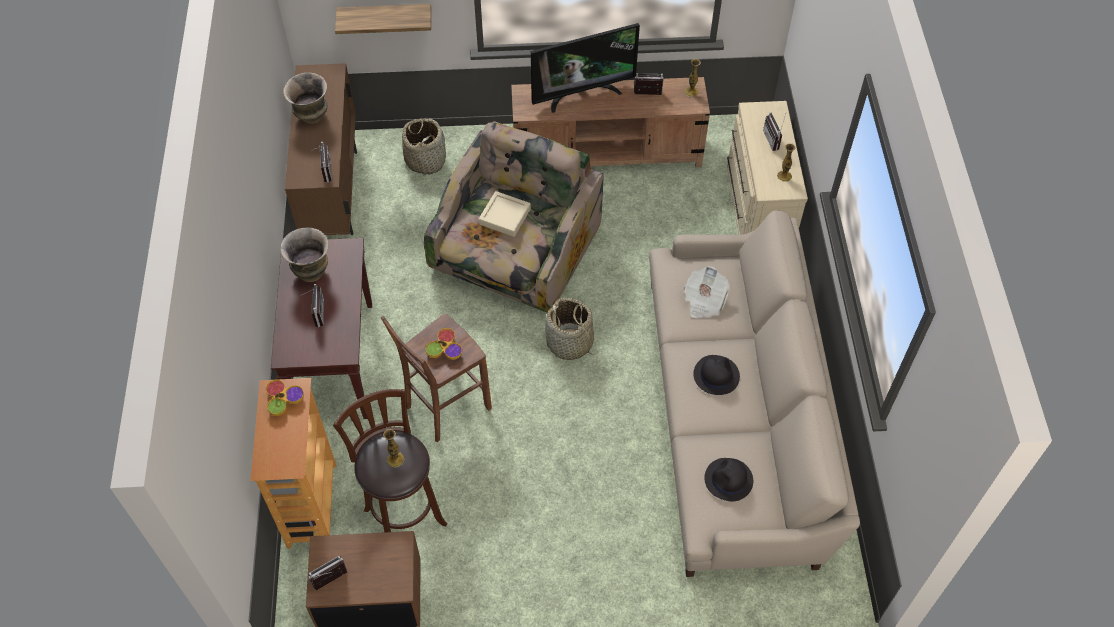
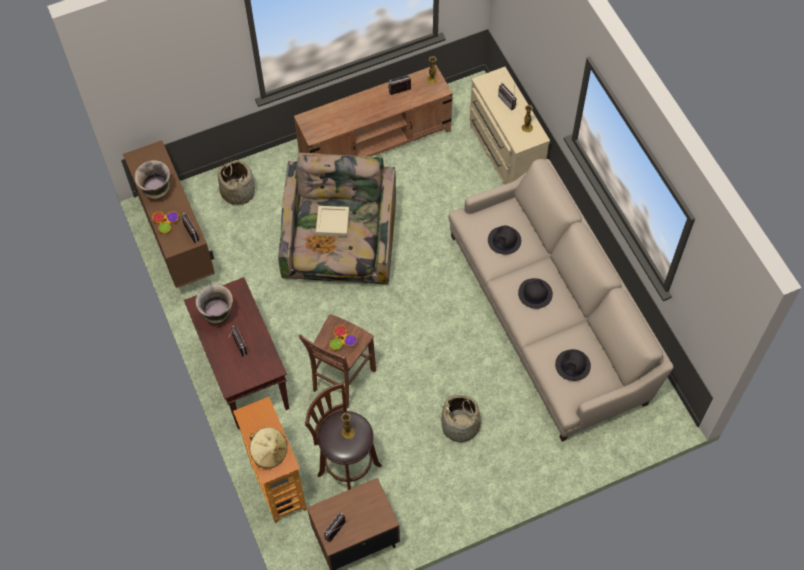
camera: 20 degrees left, 5 degrees up
(277, 445) = (269, 452): none -> beige hat
(283, 400) = (257, 419): bowl -> bowl (166, 223)
(385, 18) = (189, 98): shelf -> none
(570, 343) = (411, 301): basket -> basket (461, 426)
(582, 94) = (351, 106): television -> none
(704, 301) = (504, 241): newspaper -> black hat

